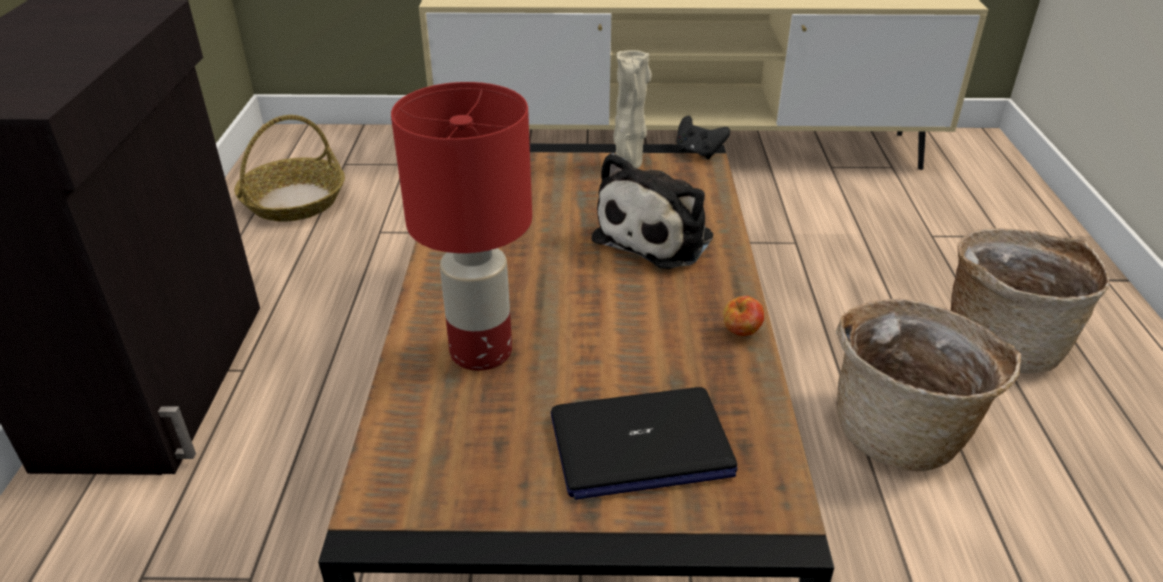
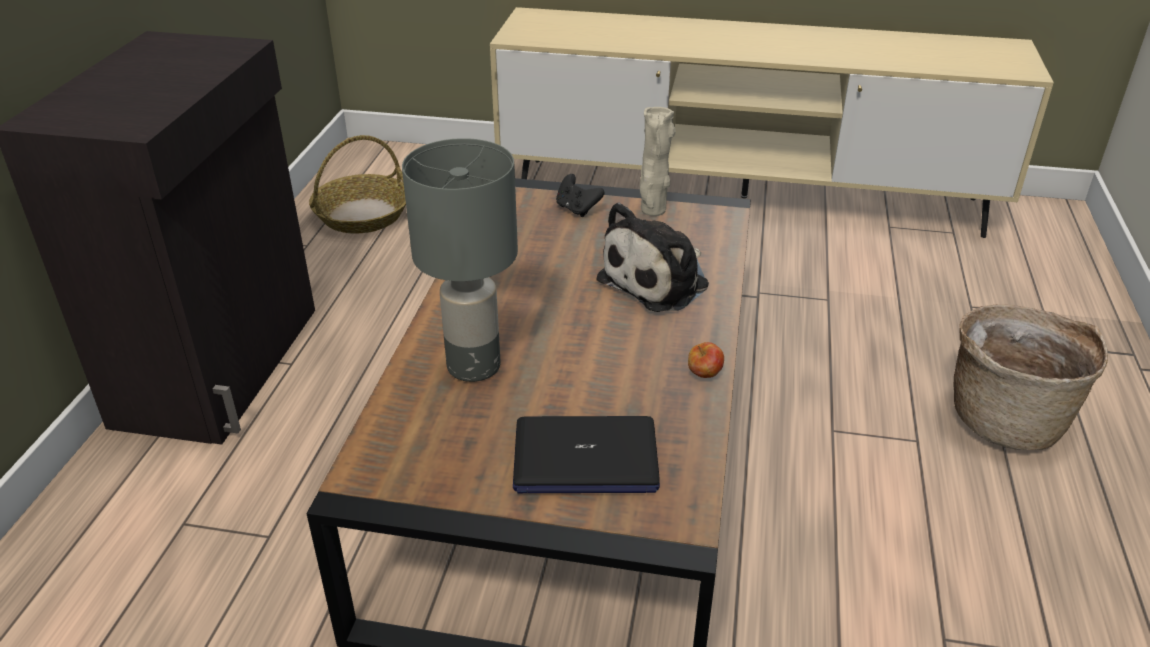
camera: 10 degrees right, 0 degrees up
(482, 351) = (475, 366): red table lamp -> grey table lamp
(698, 152) = (723, 205): black game controller -> black game controller (577, 209)
(902, 430) = (876, 487): basket -> none

